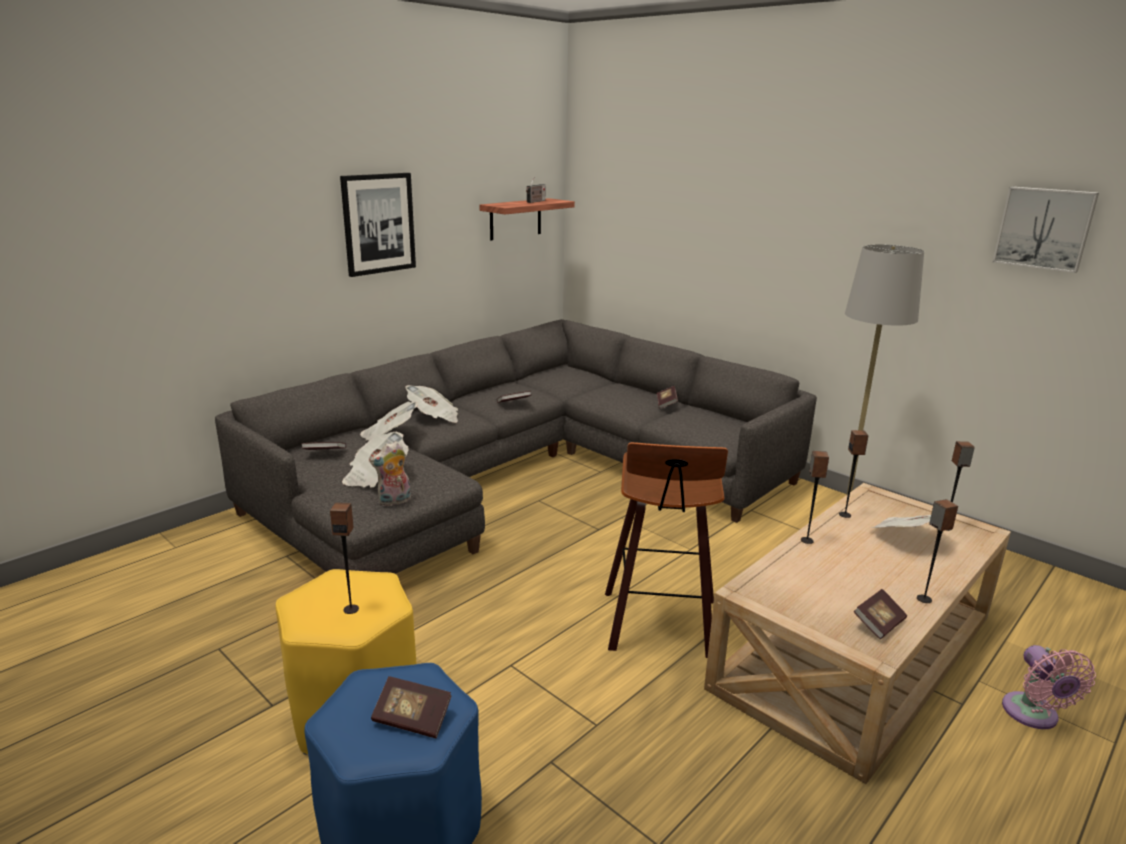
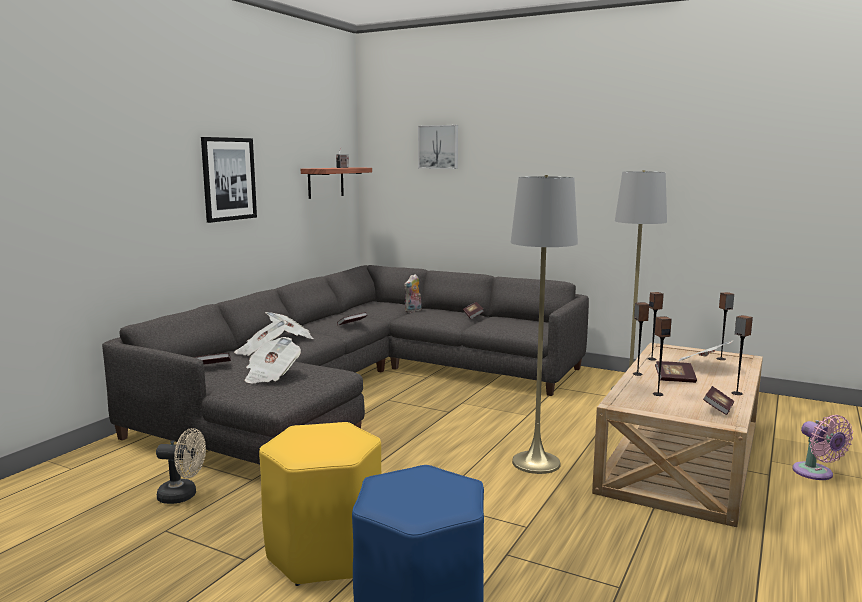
camera: 15 degrees left, 10 degrees down
(258, 604) = (183, 496): none -> beige fan
(351, 609) = (331, 444): speaker -> speaker (657, 394)
(394, 502) = (299, 390): plush toy -> plush toy (413, 311)
(412, 719) = (439, 493): book -> book (675, 380)
(660, 626) = (536, 463): stool -> grey floor lamp
(1044, 228) = (735, 154): picture -> picture (439, 147)

